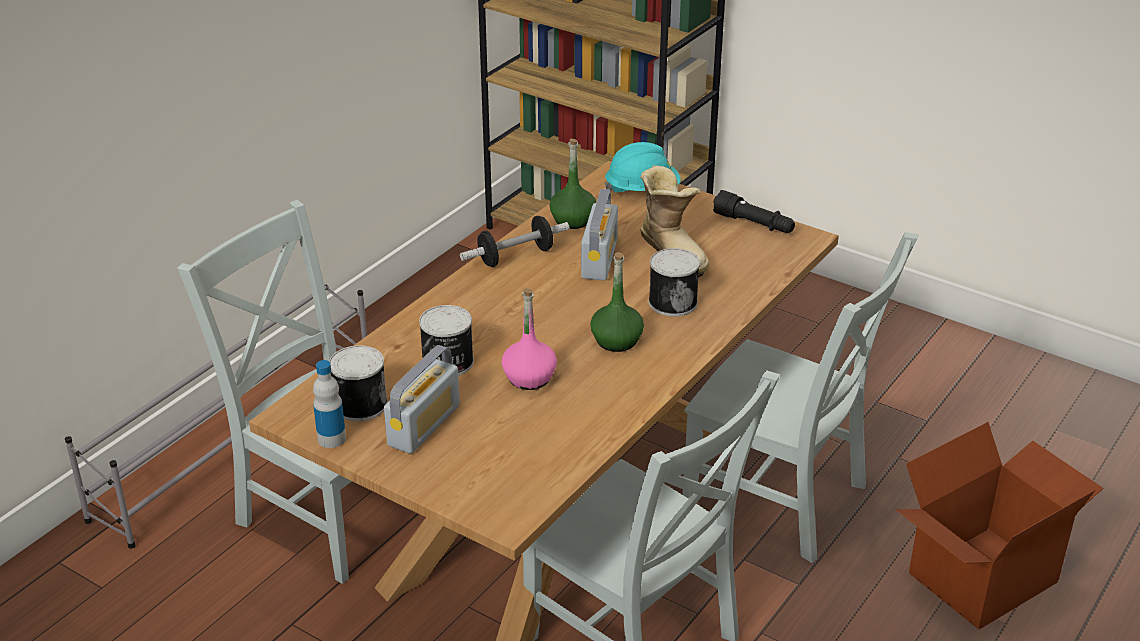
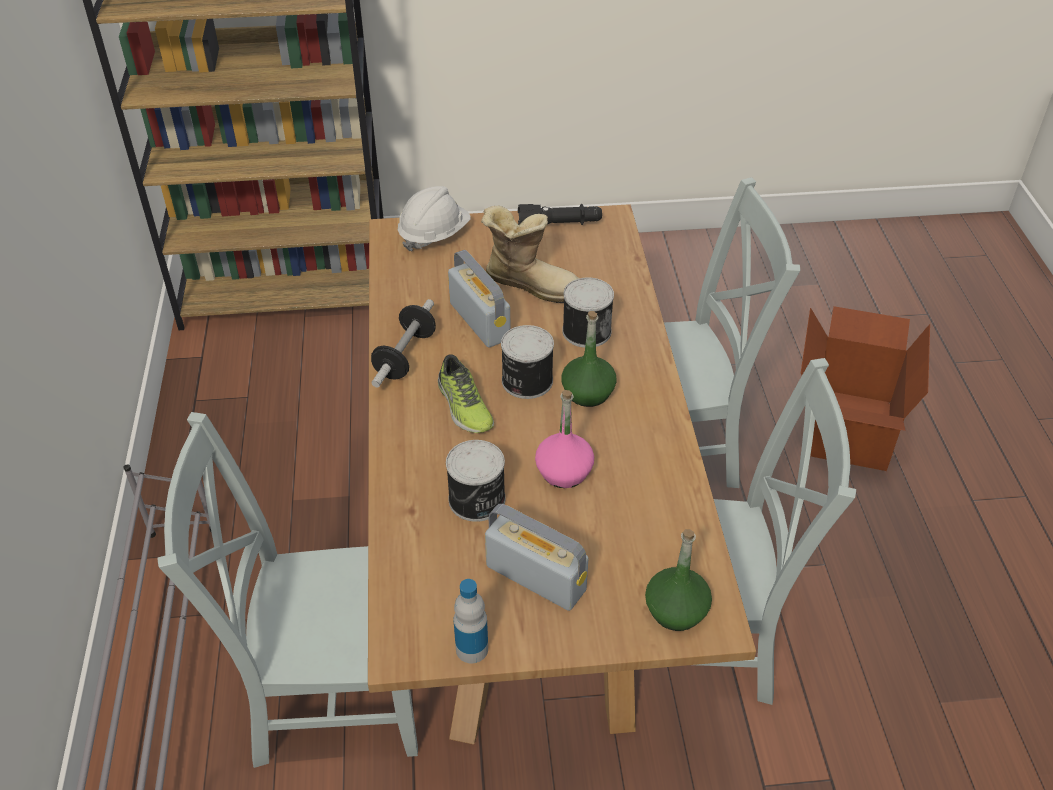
camera: 40 degrees left, 10 degrees up
(359, 404) = (451, 595): can -> can (525, 381)
(424, 425) = (535, 578): radio -> radio turned 45 degrees counterclockwise
(514, 305) = (463, 406): none -> shoe
(573, 220) = (411, 293): green bottle -> green bottle (676, 610)
(642, 190) = (434, 235): turquoise hard hat -> white hard hat

